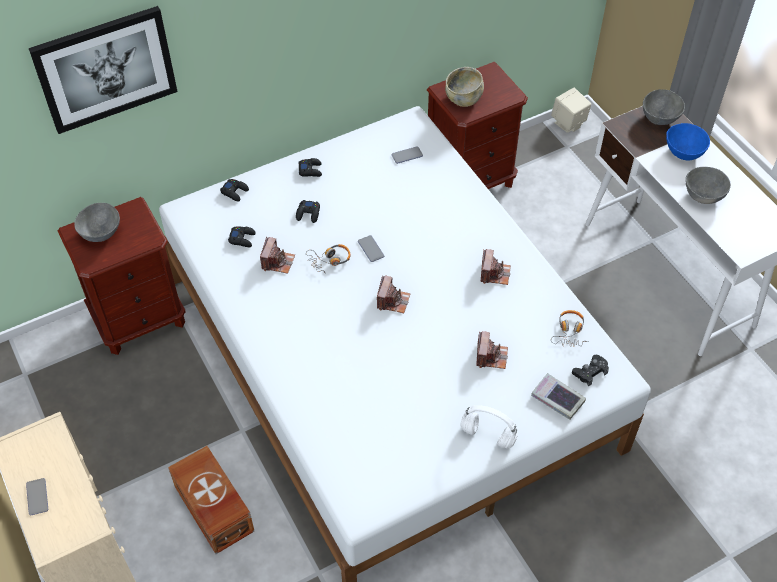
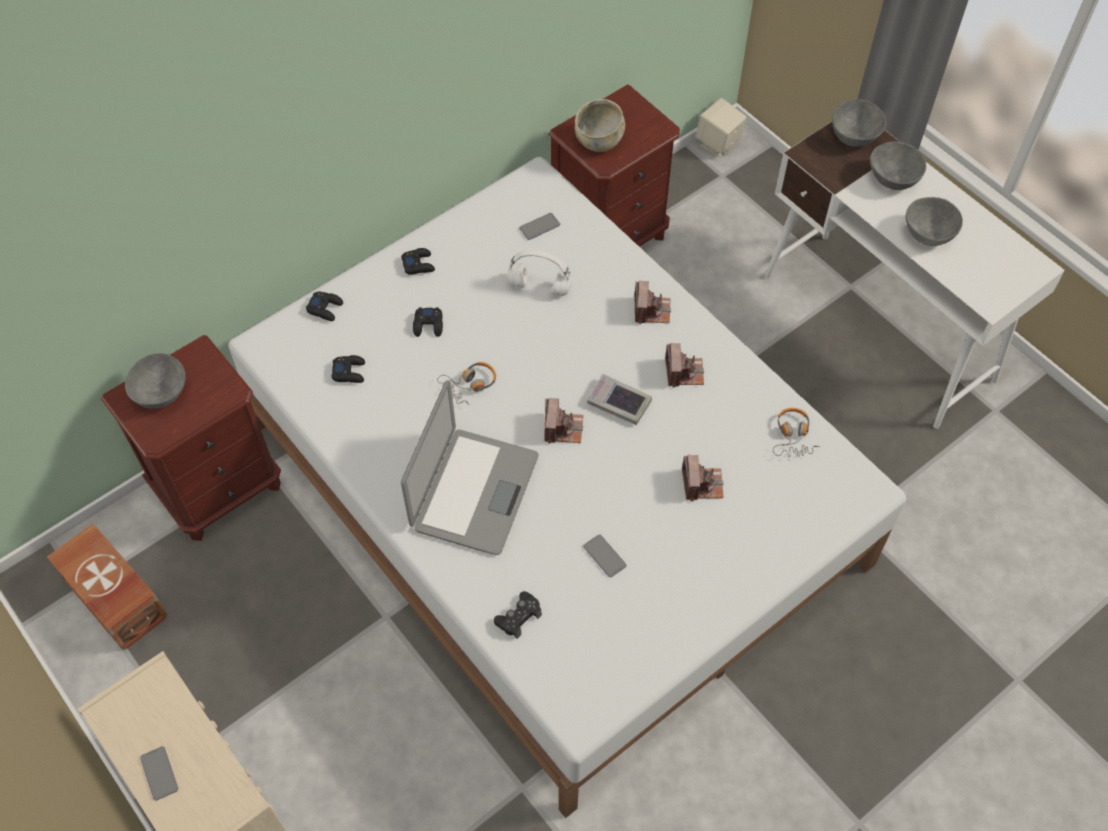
camera: 10 degrees left, 5 degrees up
(105, 69) = (143, 182): picture -> none
(213, 510) = (371, 729): brown storage box -> brown storage box (115, 600)
(277, 262) = (402, 397): camera -> camera (651, 310)
(315, 336) = (473, 491): none -> laptop
(371, 249) = (519, 362): phone -> phone (604, 556)
(487, 435) = (718, 590): white headphones -> white headphones (538, 287)
(557, 399) = (795, 527): book -> book (619, 403)
(590, 372) = (828, 485): black game controller -> black game controller (518, 617)
(683, 151) = (892, 178): blue bowl -> grey bowl

